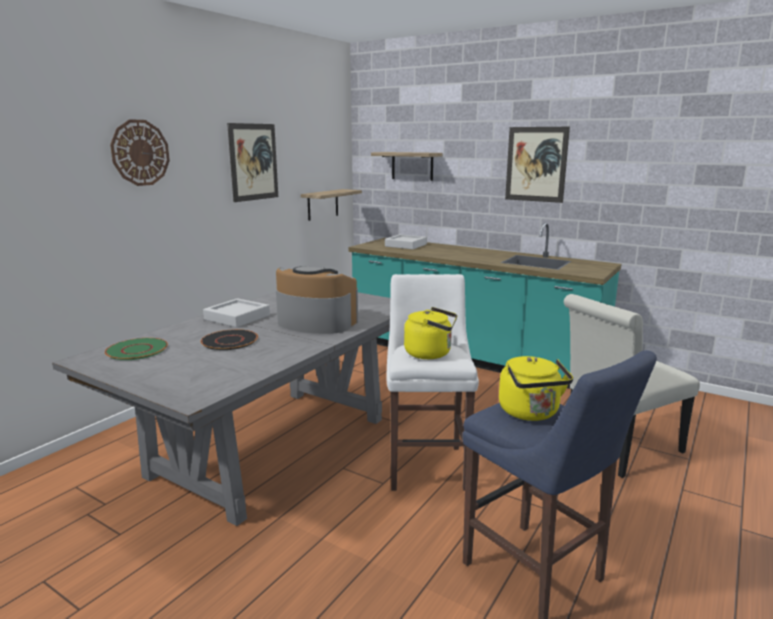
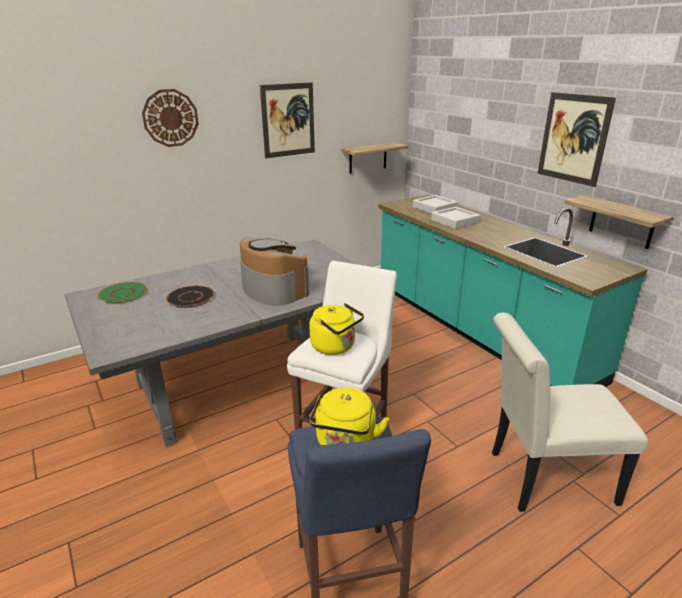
camera: 25 degrees right, 10 degrees up
(237, 317) = (221, 272): grey tray -> grey tray (455, 221)
(412, 166) = (457, 125): shelf -> shelf (622, 222)

